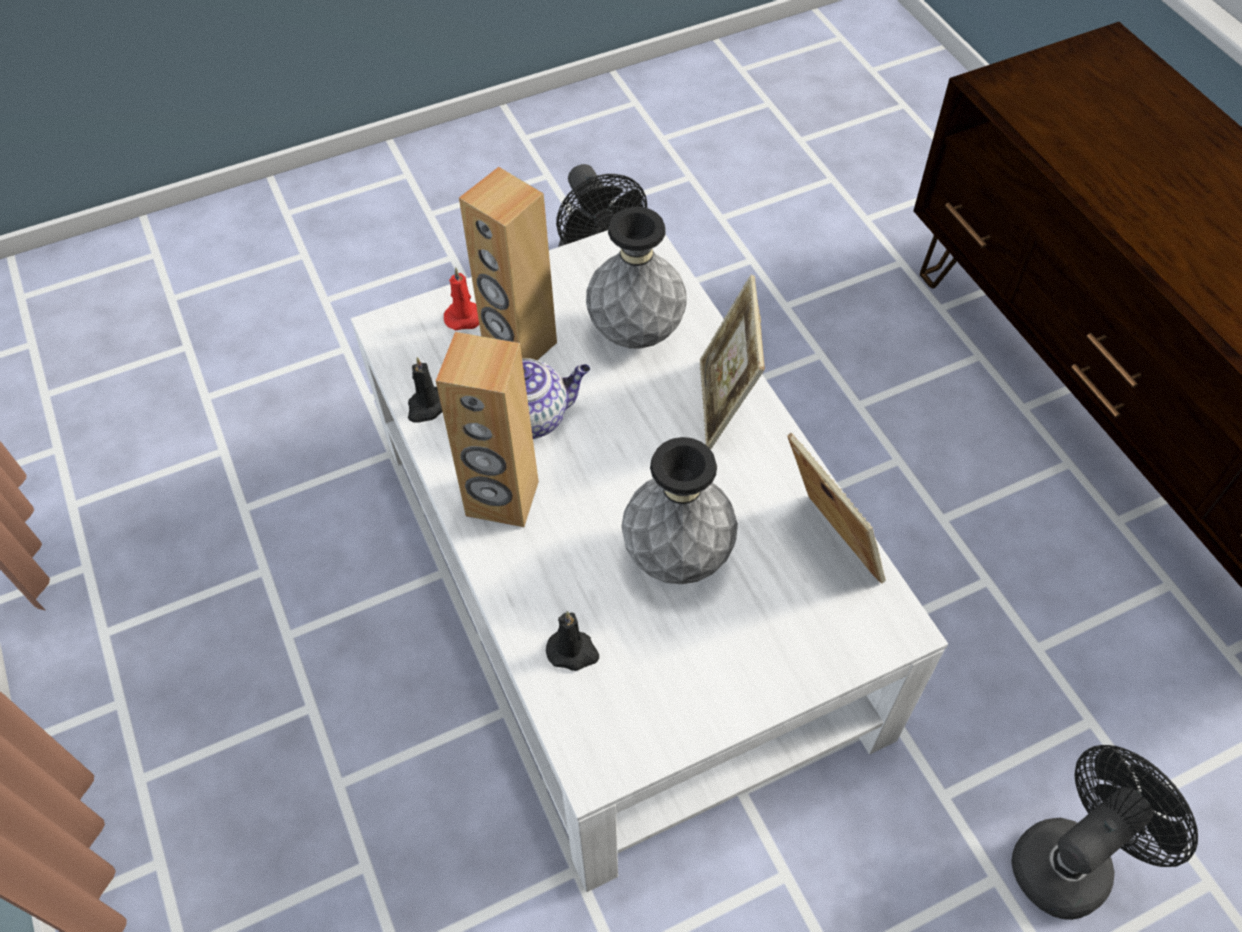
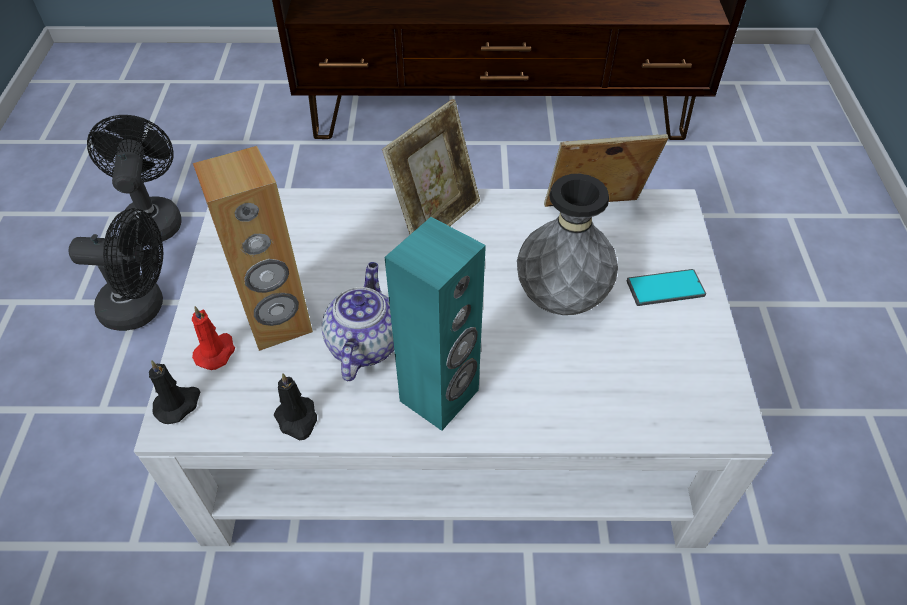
camera: 65 degrees left, 5 degrees down
(502, 499) = (440, 396): brown speaker -> turquoise speaker
(573, 651) = (618, 399): black candle -> black candle (178, 404)
(635, 333) = (328, 242): grey vase -> none
(725, 404) = (436, 218): picture frame -> picture frame turned 75 degrees counterclockwise
(752, 654) = (665, 288): none -> phone
(1071, 859) = (759, 264): black fan -> black fan (153, 218)

